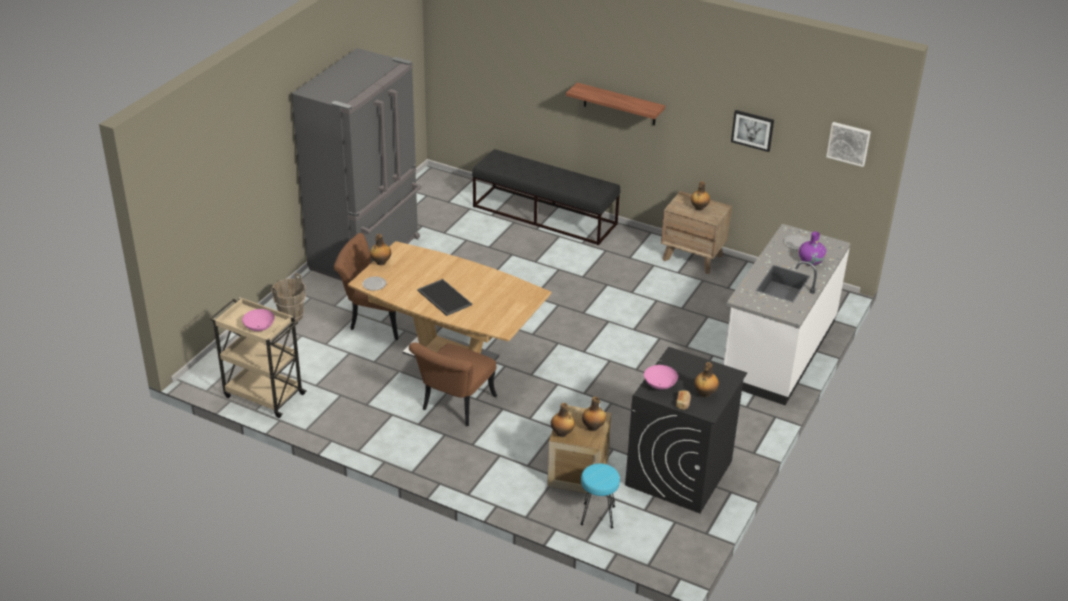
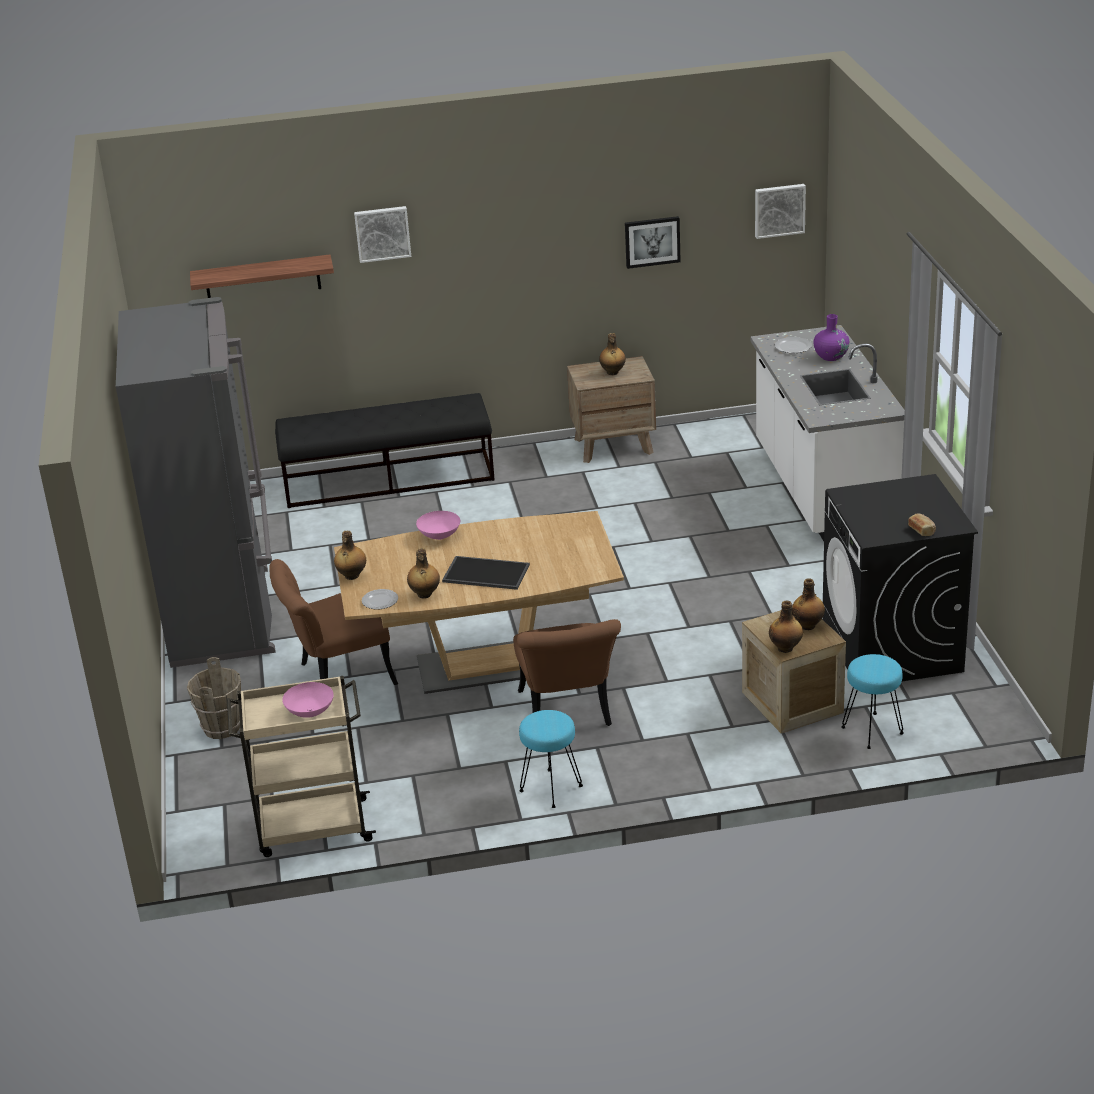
camera: 35 degrees left, 5 degrees down
(393, 443) = (550, 788): none -> turquoise stool
(576, 56) = (382, 233): none -> picture
(619, 104) = (459, 278): shelf -> shelf (262, 279)
(659, 385) = (874, 526): pink bowl -> pink bowl (439, 536)
(704, 394) = (928, 511): bottle -> bottle (424, 594)

